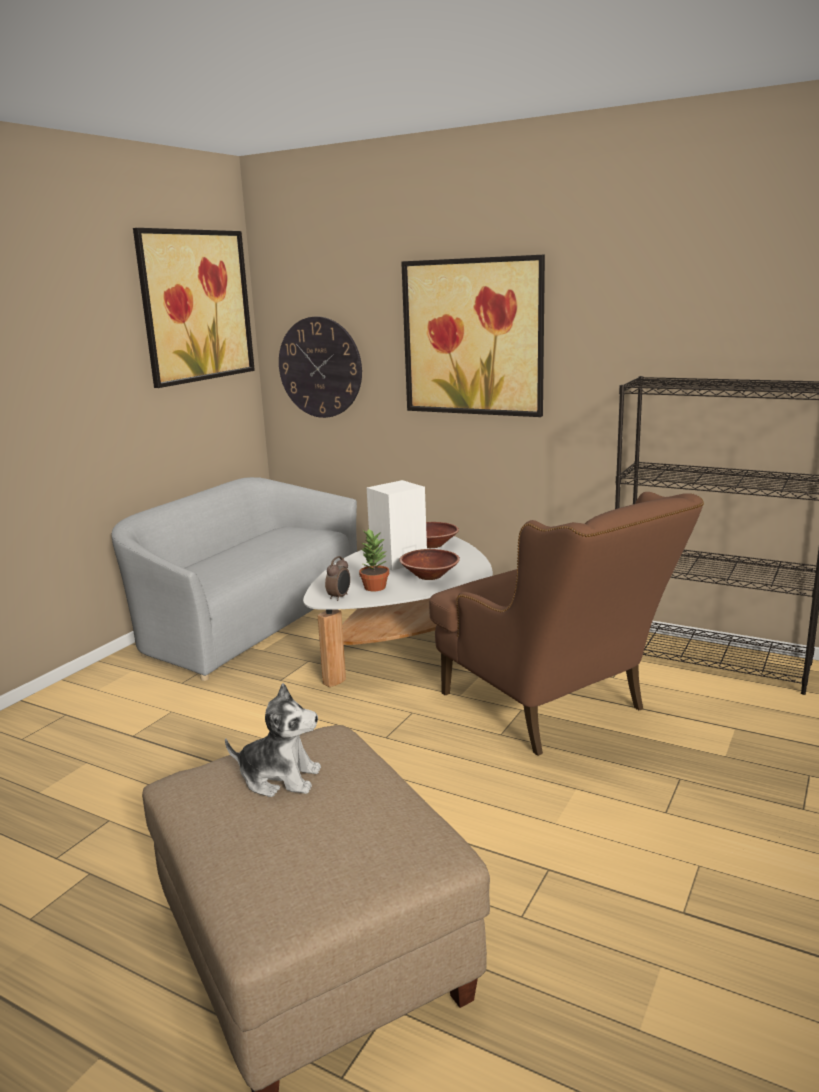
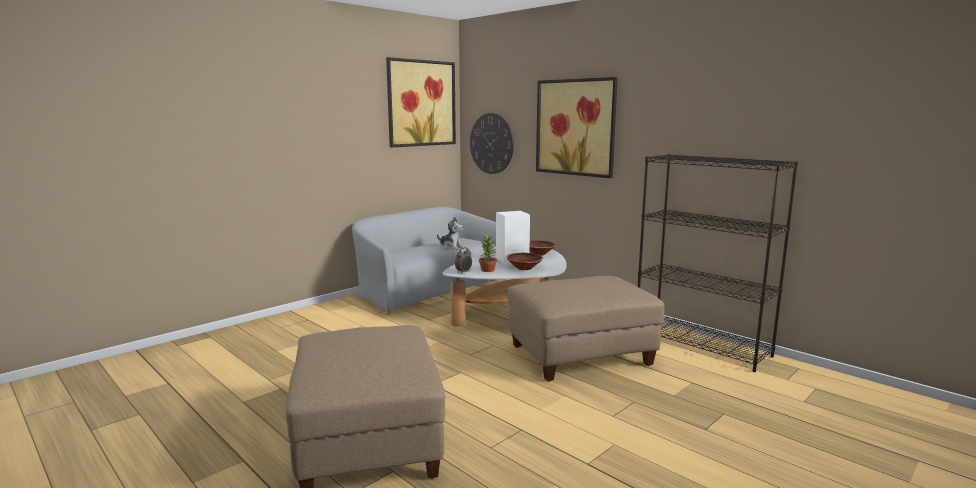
camera: 15 degrees right, 5 degrees down
(280, 778) = (363, 339): plush toy -> plush toy (451, 247)
(554, 709) = (580, 356): brown armchair -> beige ottoman

